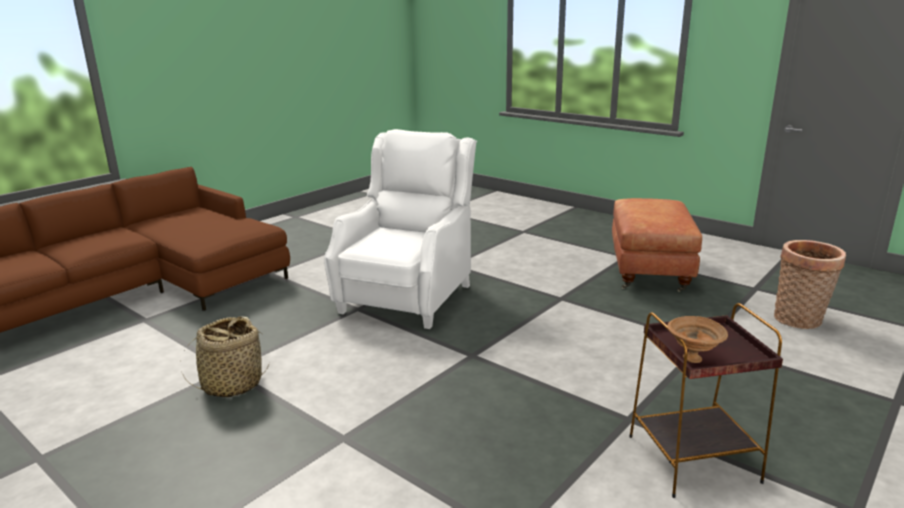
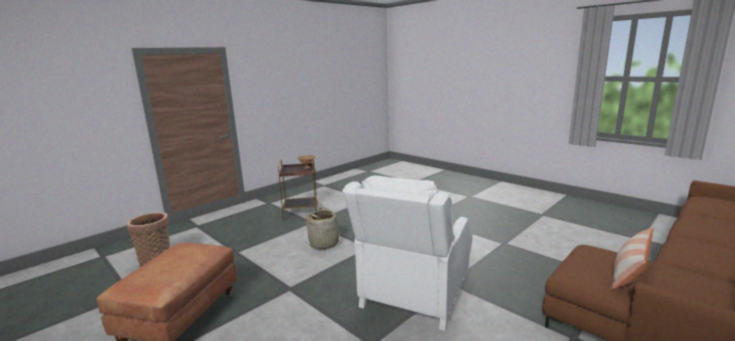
camera: 175 degrees left, 5 degrees down
(209, 225) = (629, 273): none -> pillow
(232, 384) = (493, 236): basket -> basket (324, 243)

